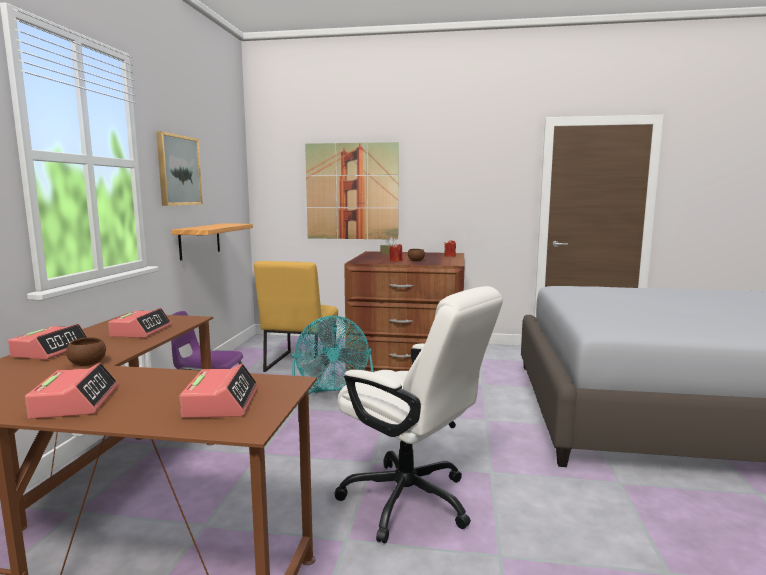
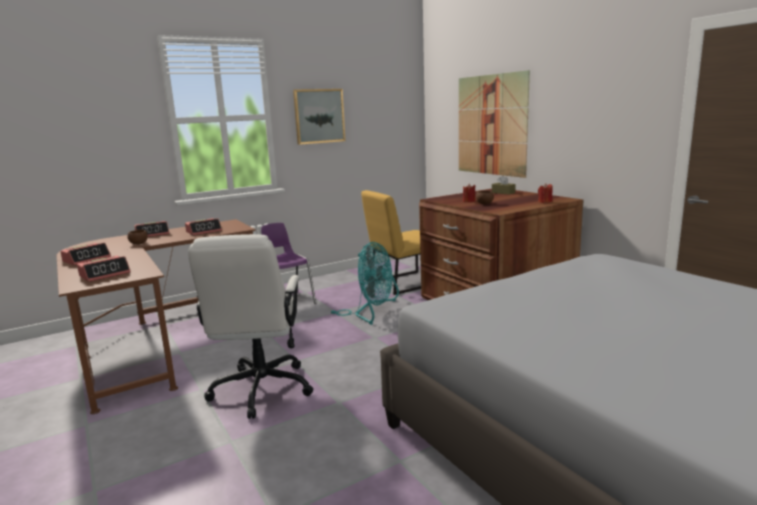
camera: 50 degrees right, 5 degrees up
(200, 241) = (344, 170): shelf -> none
(329, 395) = (370, 311): turquoise fan -> turquoise fan turned 105 degrees counterclockwise

